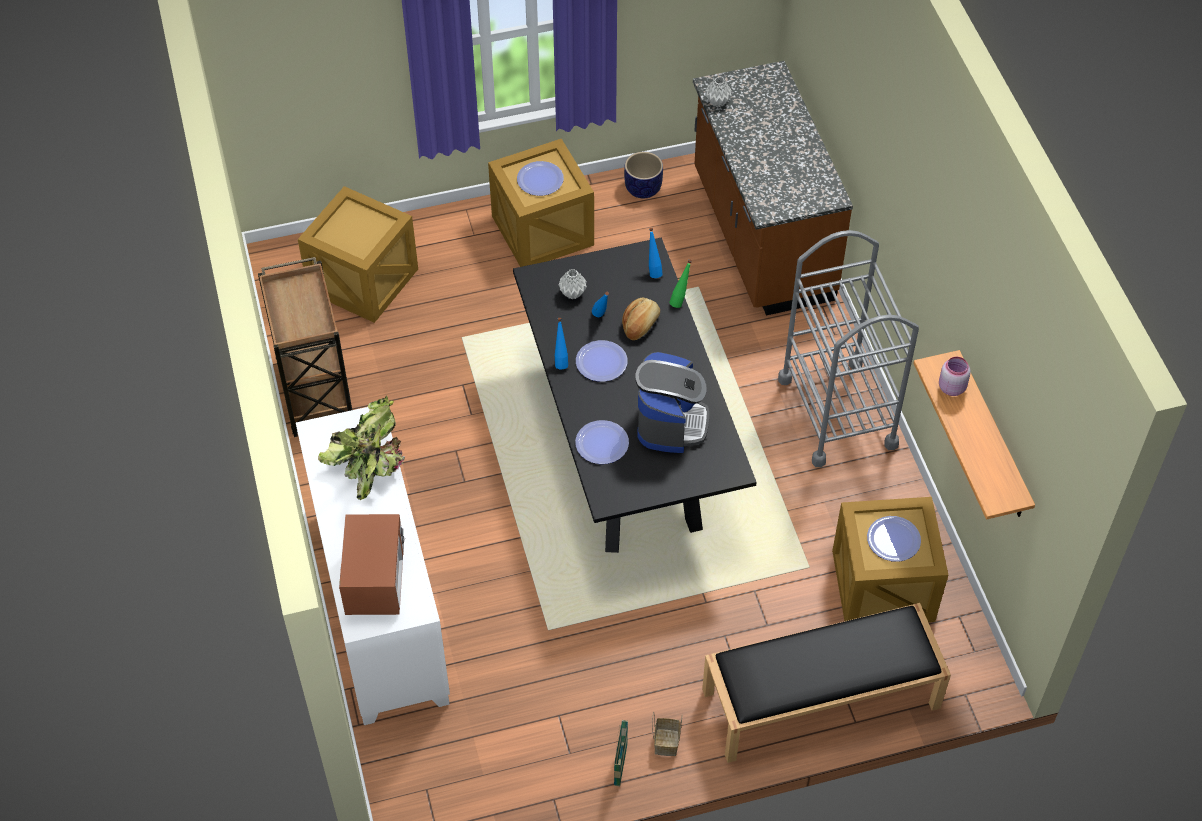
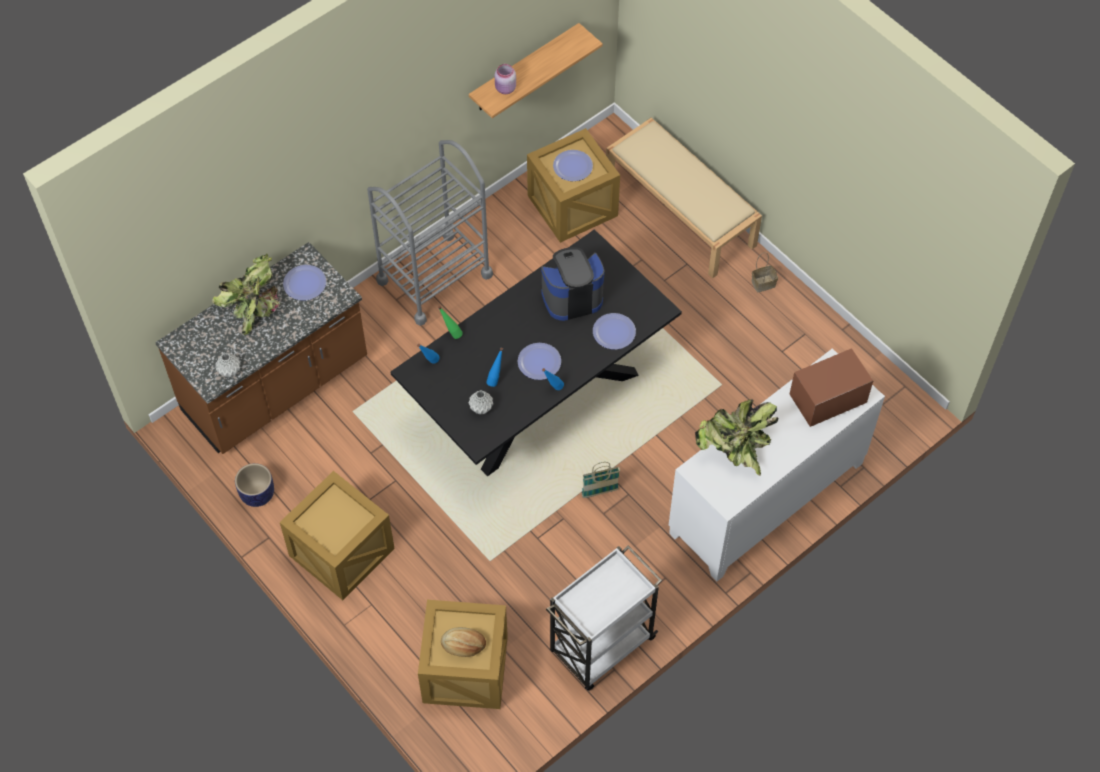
camera: 115 degrees left, 5 degrees up
(315, 391) = (601, 646): brown cart -> white cart
(540, 179) = (335, 520): plate -> plate (305, 283)
(620, 765) = (795, 302): basket -> basket (600, 492)
(641, 324) = (488, 350): bread -> bread (463, 645)
(788, 140) = (254, 307): none -> potted plant
(819, 700) = (681, 212): black bench -> beige bench

